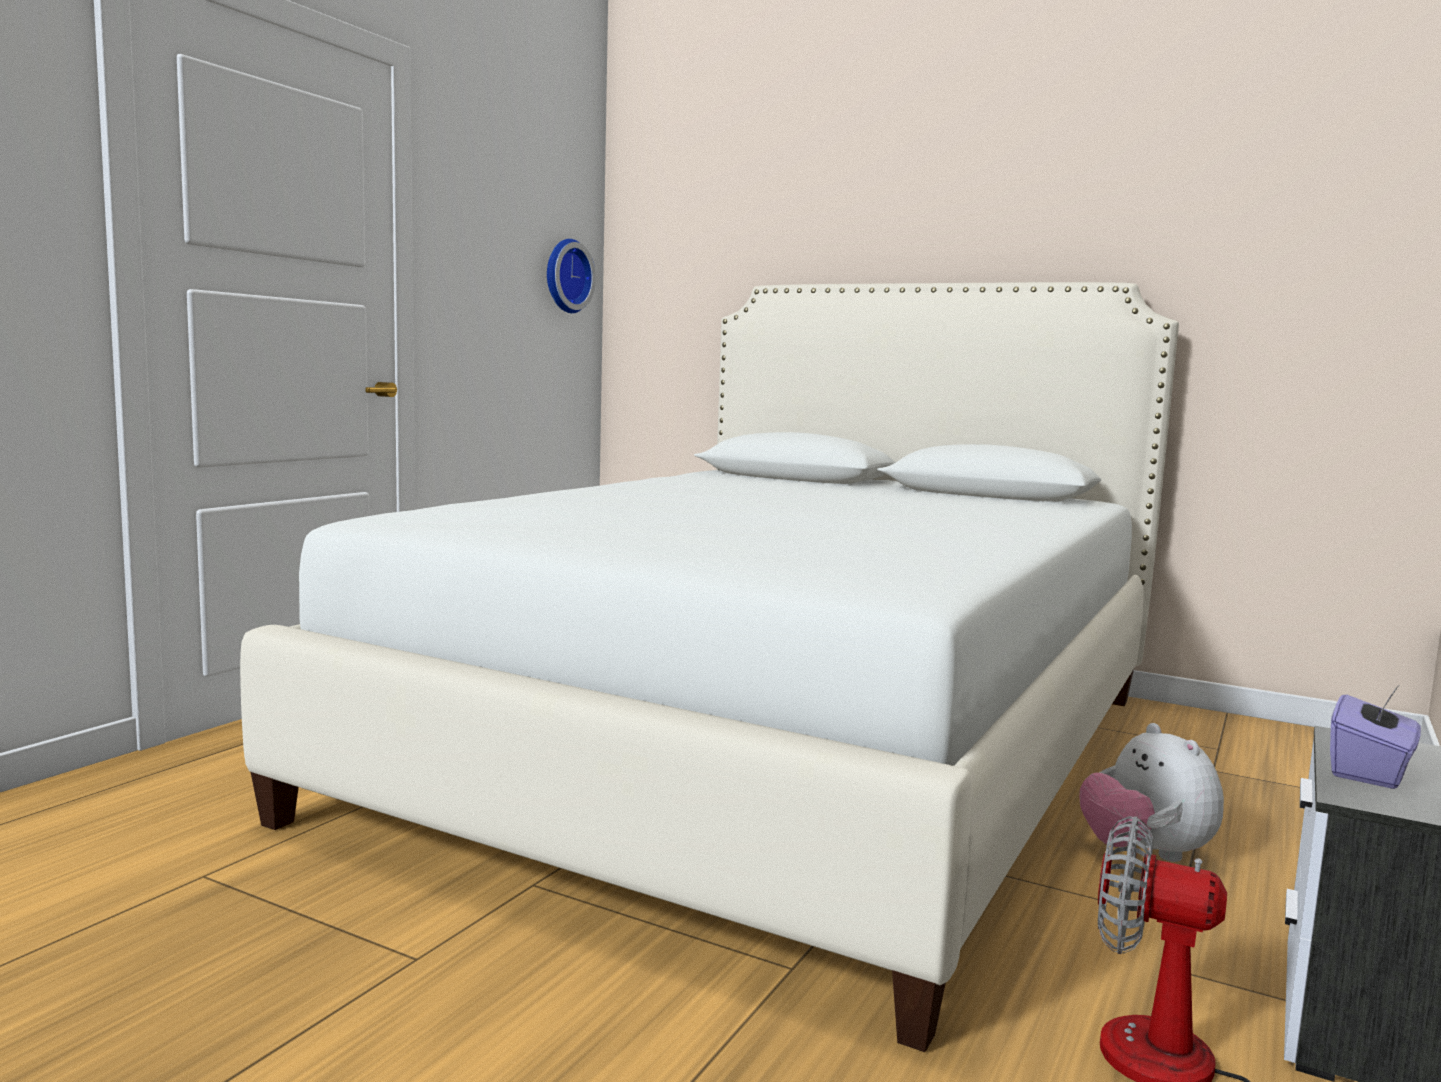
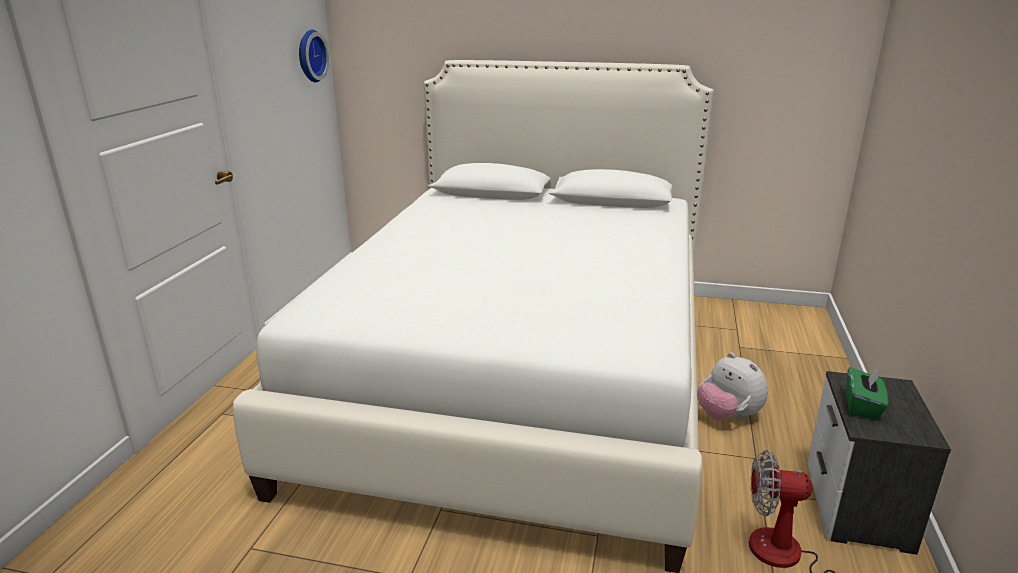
camera: 15 degrees left, 15 degrees up
(1370, 771) = (862, 406): purple tissue box -> green tissue box

